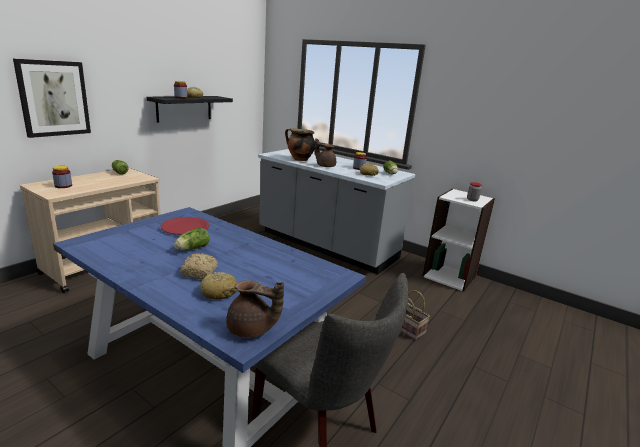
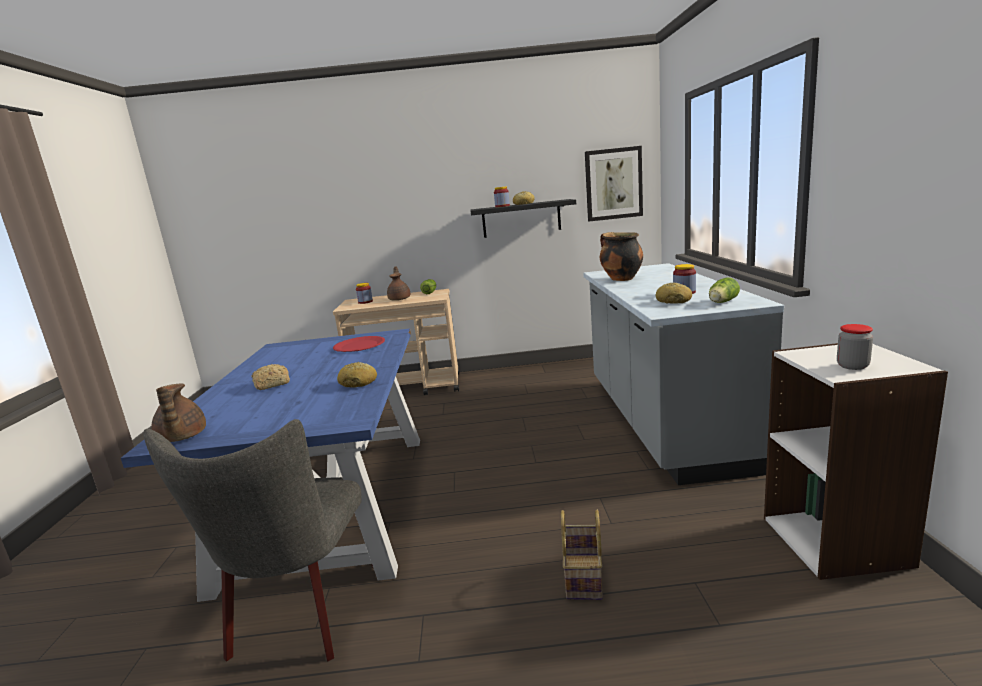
camera: 55 degrees right, 5 degrees down
(54, 98) = (375, 220): picture -> picture (613, 184)
(191, 249) = (316, 364): lettuce -> none
(219, 292) = (242, 403): bread -> bread (358, 383)
(325, 166) = (634, 288): brown teapot -> brown teapot (400, 299)

